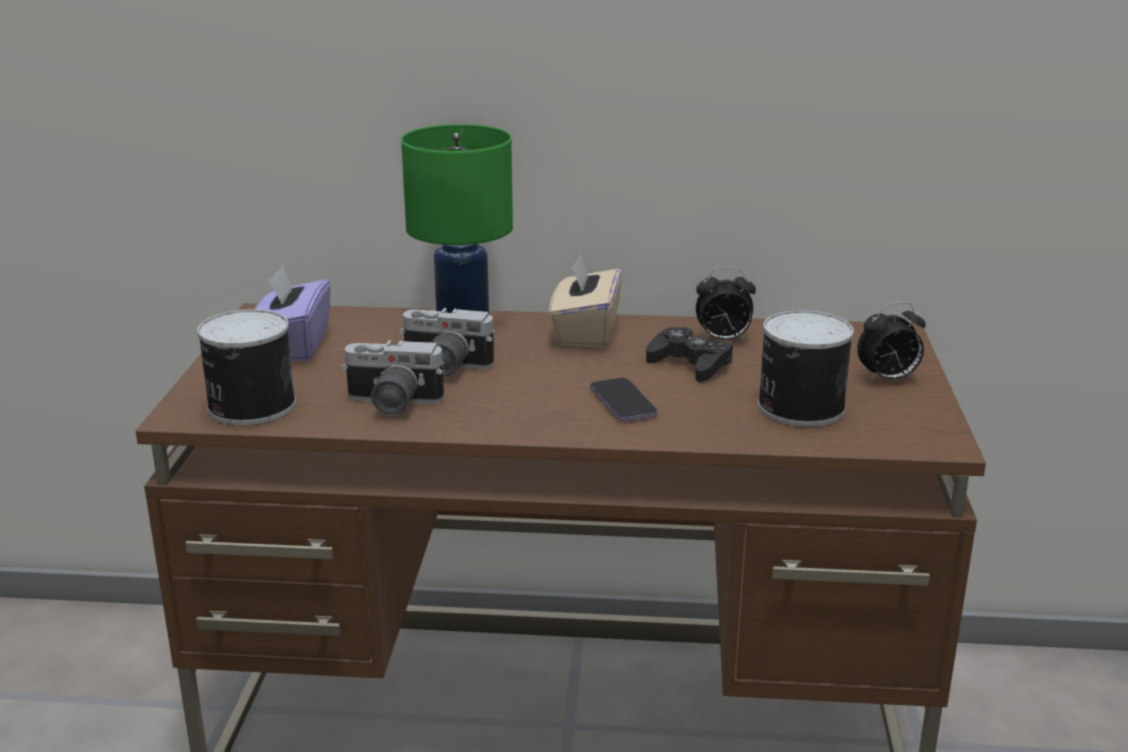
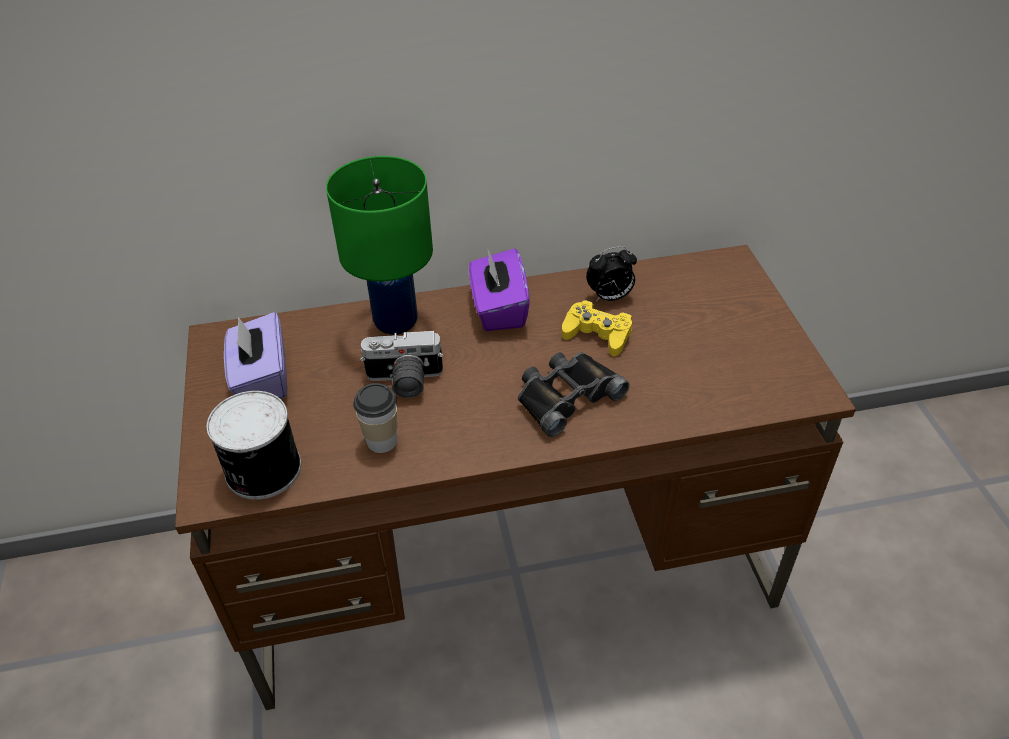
camera: 15 degrees left, 20 degrees up
(391, 404) = (381, 440): camera -> cup
(585, 332) = (498, 309): beige tissue box -> purple tissue box
(623, 403) = (566, 396): phone -> black binoculars
(690, 364) = (597, 334): black game controller -> yellow game controller
(798, 407) = (699, 371): can -> none
(888, 379) = (750, 322): alarm clock -> none

